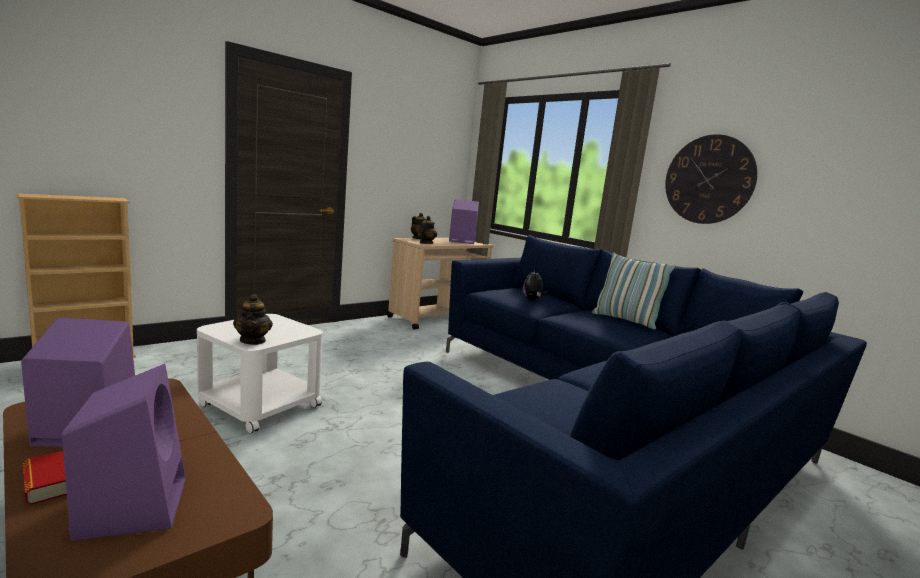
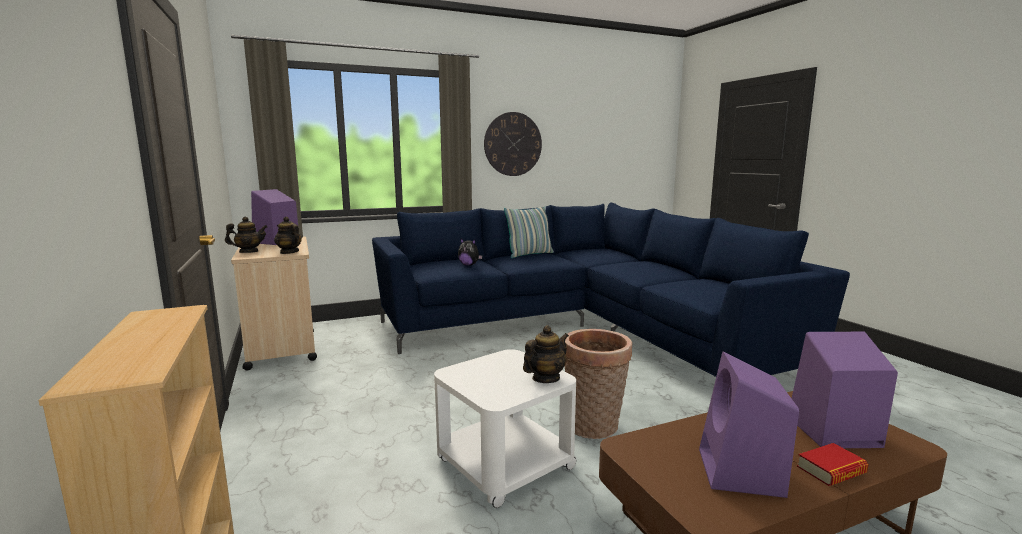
camera: 70 degrees left, 0 degrees up
(253, 341) = (545, 378): teapot -> teapot turned 45 degrees counterclockwise
(326, 444) = (594, 427): none -> basket

